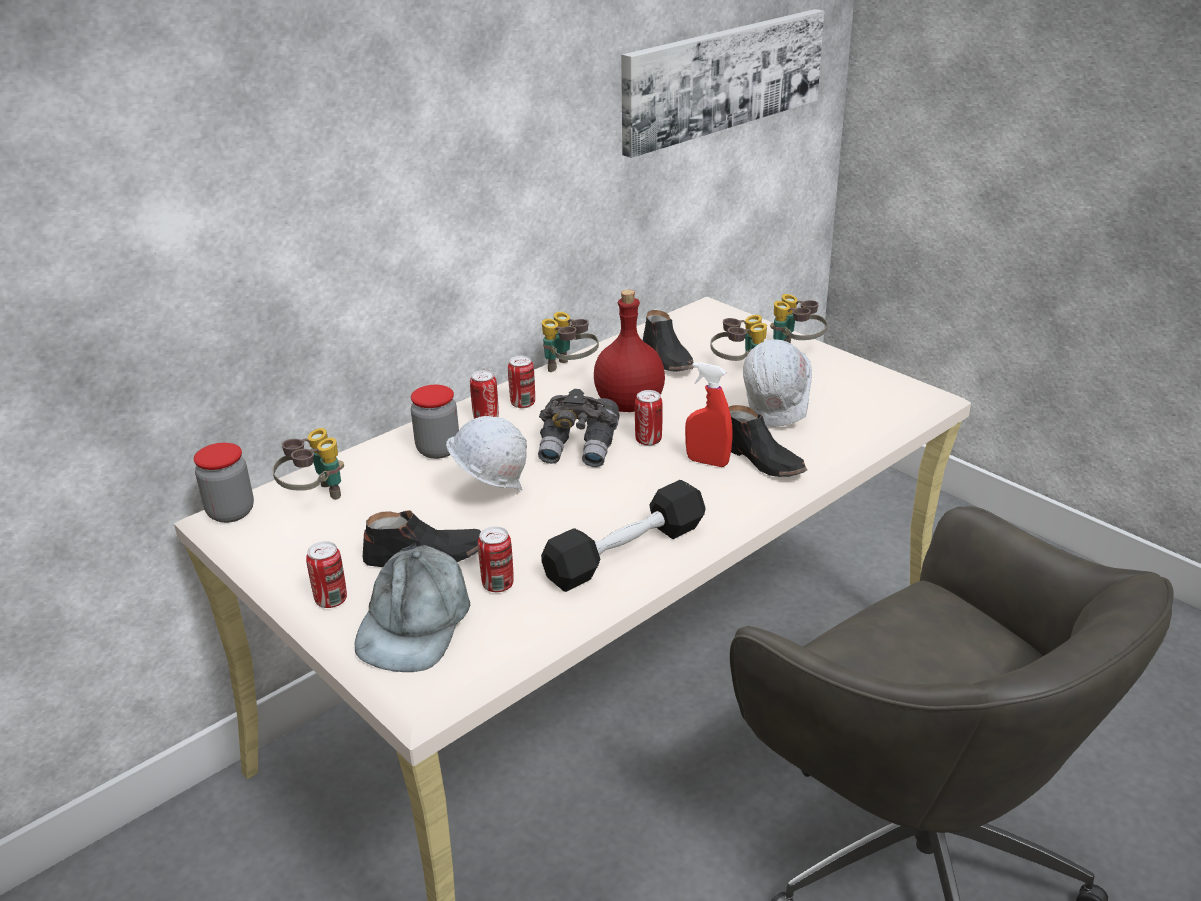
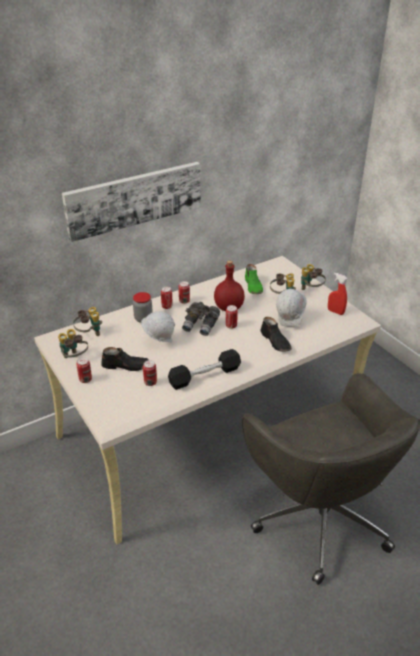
camera: 10 degrees right, 5 degrees up
(231, 512) = (56, 336): jar -> none
(415, 622) = (114, 393): grey cap -> none
(569, 370) = (209, 287): binoculars -> binoculars (74, 358)
(669, 359) = (253, 286): black shoe -> green shoe
(707, 462) = (252, 339): red spray bottle -> red spray bottle (335, 312)
(722, 78) = (297, 160): picture -> picture (134, 199)

